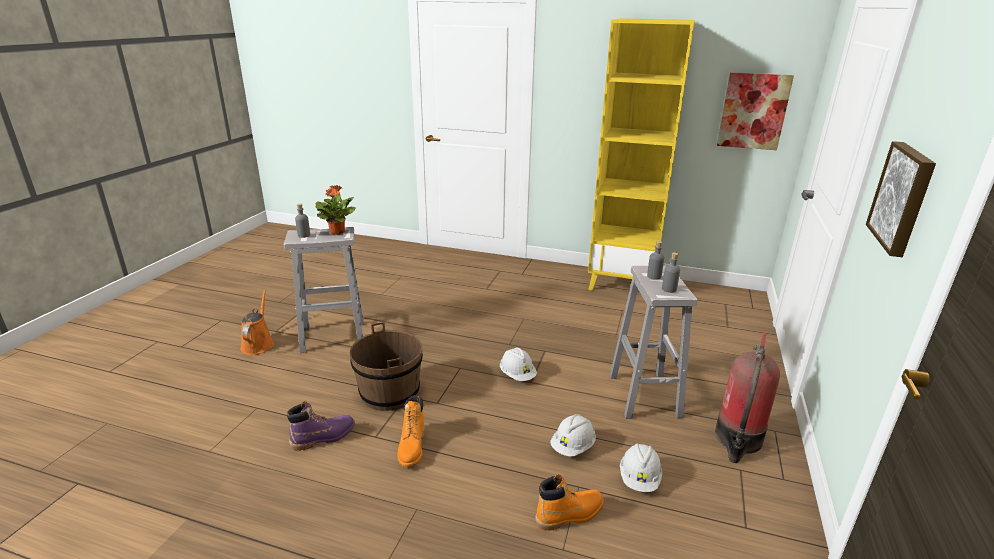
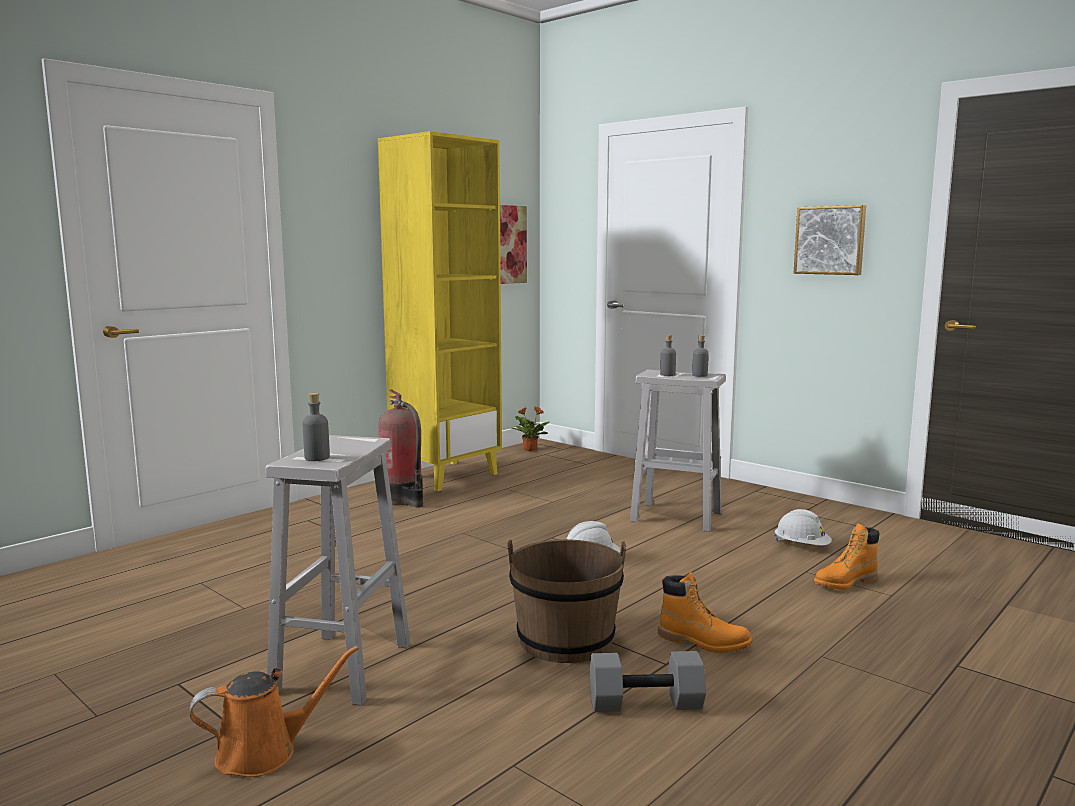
camera: 65 degrees left, 15 degrees down
(258, 344) = (265, 752): orange watering can -> orange watering can turned 135 degrees clockwise
(323, 437) = (644, 704): purple boot -> grey dumbbell
(337, 232) = (340, 442): potted plant -> potted plant (529, 449)
(569, 514) = (845, 583): orange boot -> orange boot turned 120 degrees counterclockwise
(573, 447) = (743, 561): white hard hat -> none
(737, 440) = (762, 504): fire extinguisher -> fire extinguisher (403, 499)

